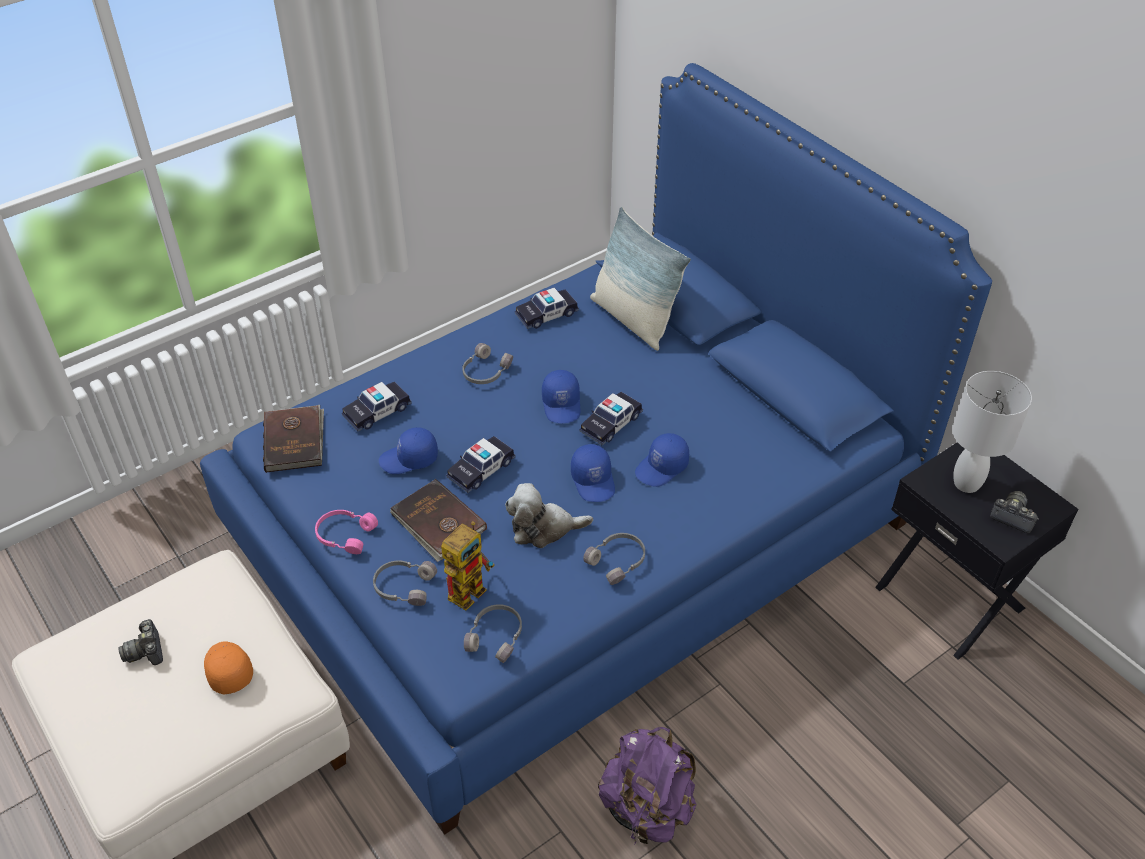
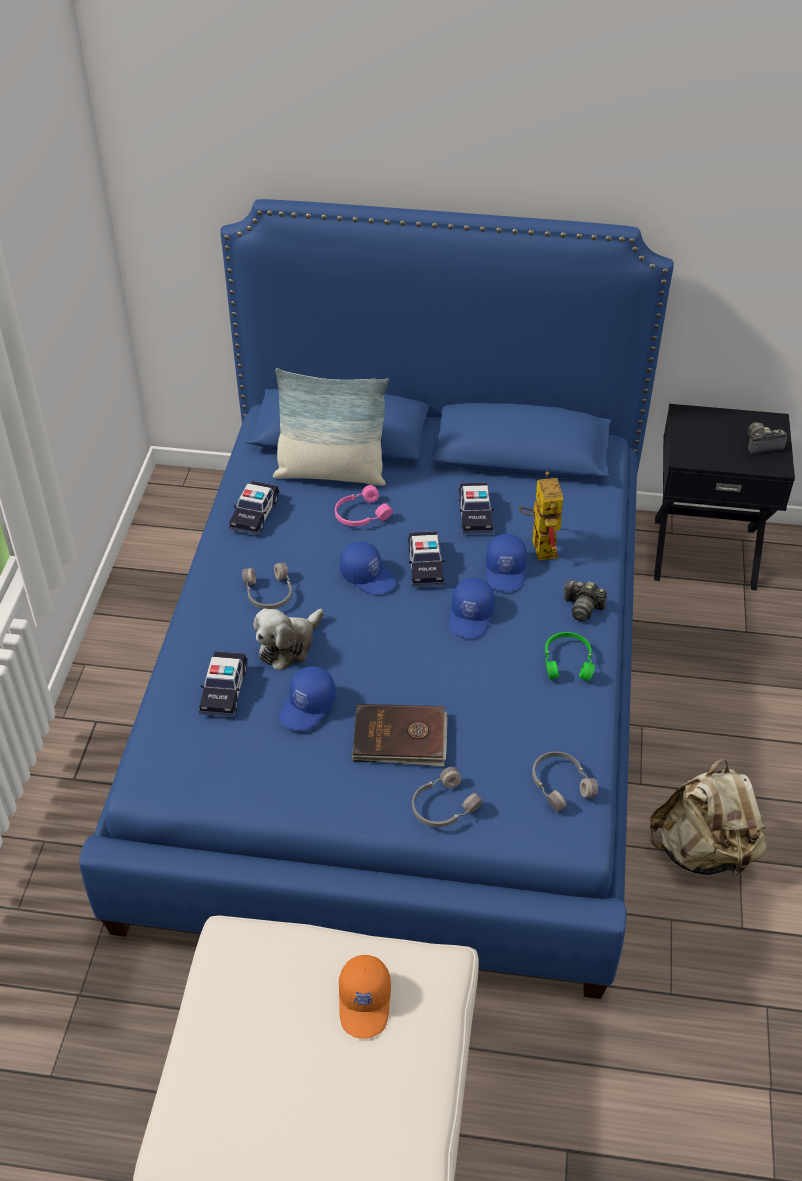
camera: 45 degrees left, 0 degrees up
(146, 651) = (270, 1053): camera -> camera (582, 608)
(227, 670) = (365, 1002): orange cap -> orange cap turned 105 degrees counterclockwise
(294, 441) = (182, 767): brown book -> none
(345, 535) = (337, 807): pink headphones -> pink headphones (360, 514)
(470, 587) = (492, 765): toy robot -> toy robot (539, 544)
(481, 469) = (376, 671): toy car -> toy car (475, 514)
(543, 528) = (484, 679): plush toy -> plush toy (288, 645)
(594, 480) = (471, 616): blue cap -> blue cap turned 75 degrees clockwise
(618, 561) = (568, 662): grey headphones -> green headphones
(647, 808) = (703, 851): purple backpack -> beige backpack
(966, 484) = (710, 442): white table lamp -> none

